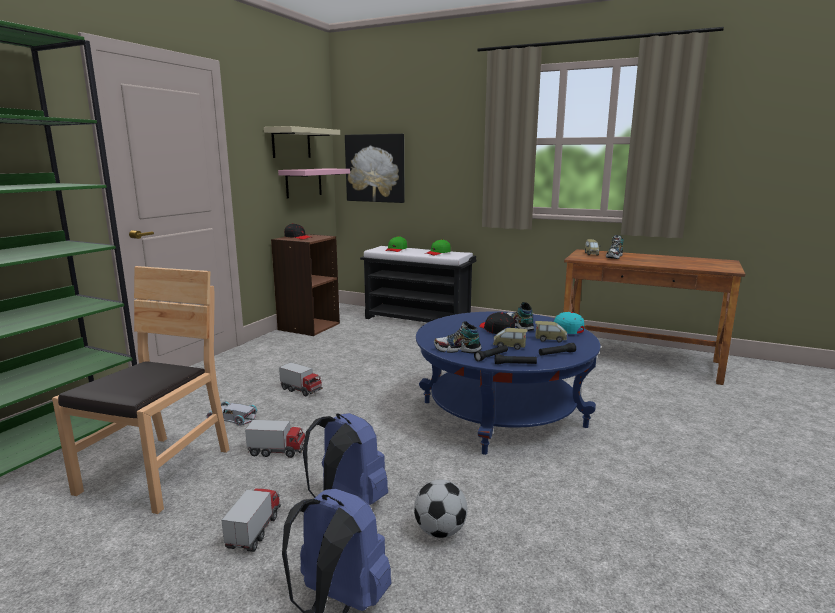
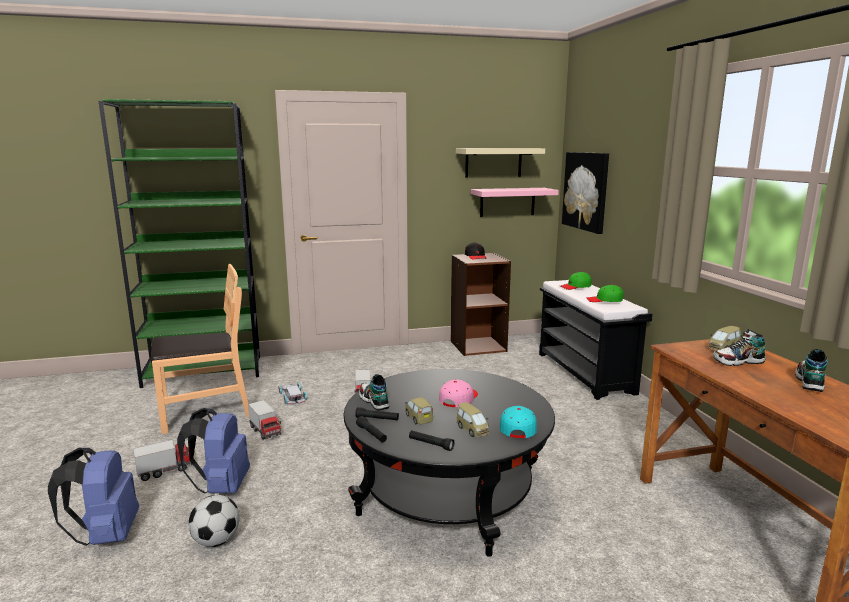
camera: 50 degrees right, 0 degrees up
(496, 330) = (458, 399): black cap -> pink cap
(502, 414) = (447, 494): blue coffee table -> black coffee table
(518, 326) = (488, 405): shoe -> shoe (809, 382)

